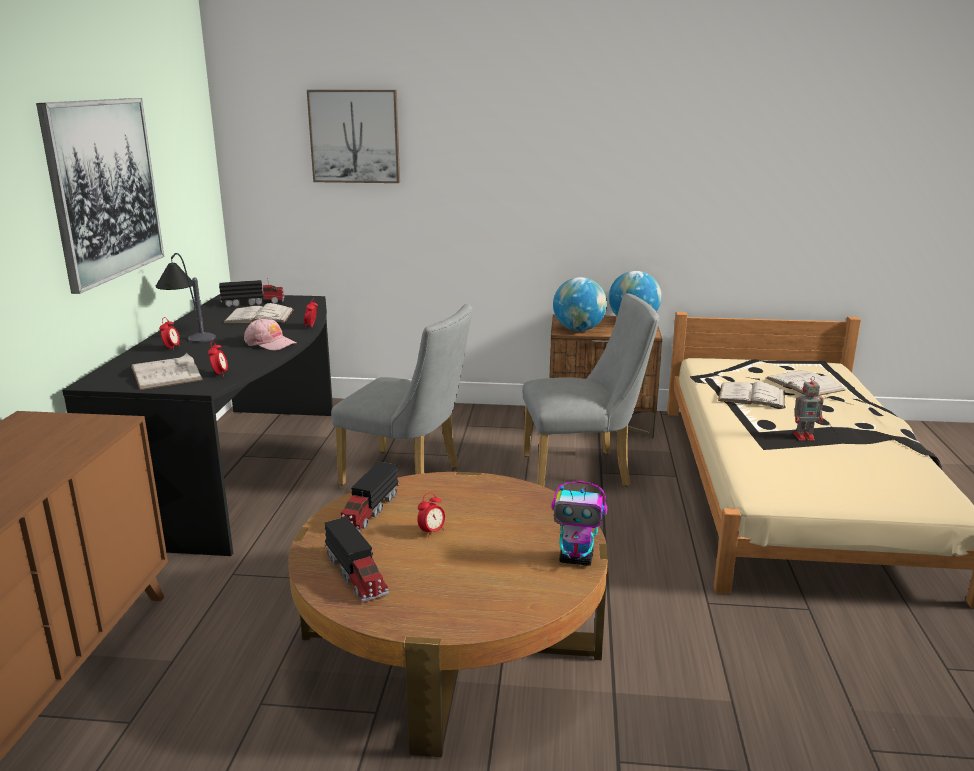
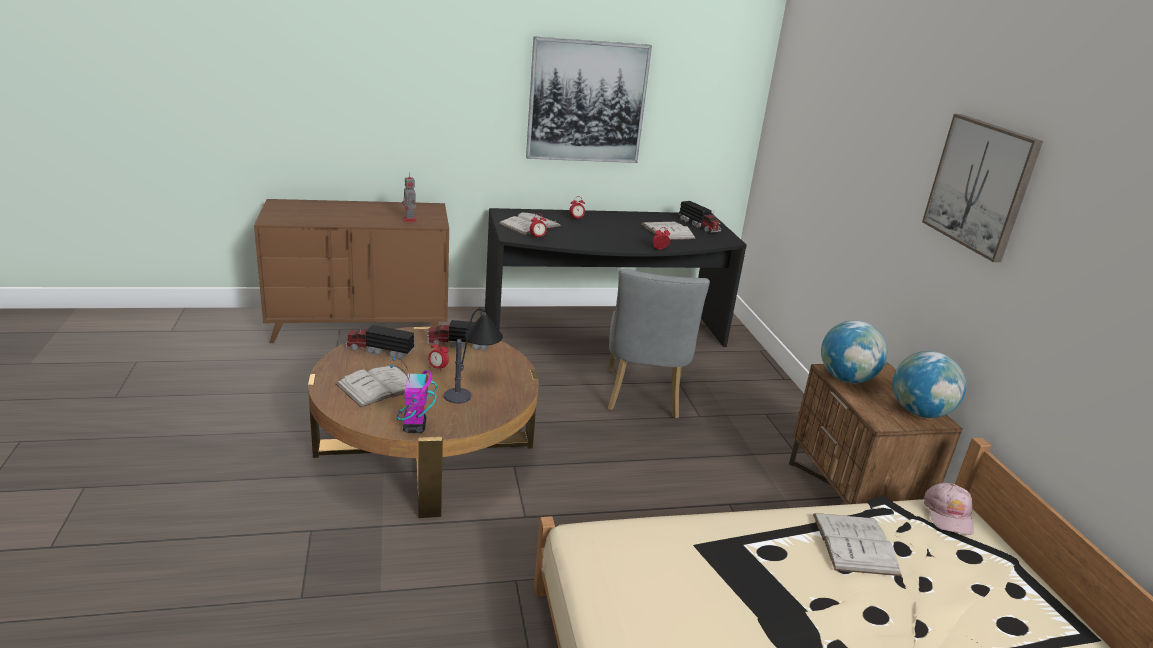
camera: 70 degrees right, 5 degrees up
(188, 332) = (611, 218): table lamp -> table lamp (473, 384)
(270, 343) = (609, 242): pink cap -> pink cap (948, 515)
(355, 136) = (826, 114): picture -> picture (980, 185)
(356, 574) = (379, 350): toy truck -> toy truck turned 60 degrees clockwise
(584, 471) = (724, 492): grey chair -> none
(804, 384) = (945, 598): white book -> white book (378, 386)
(805, 437) = (755, 583): toy robot -> toy robot (410, 220)

